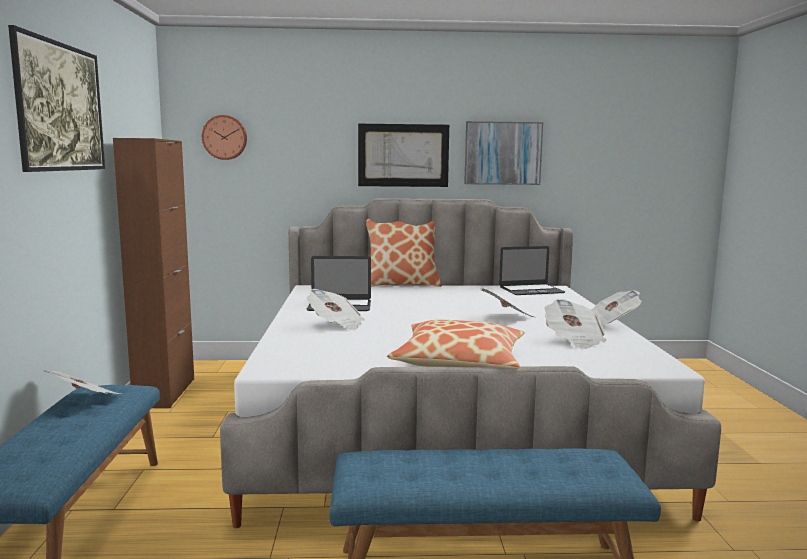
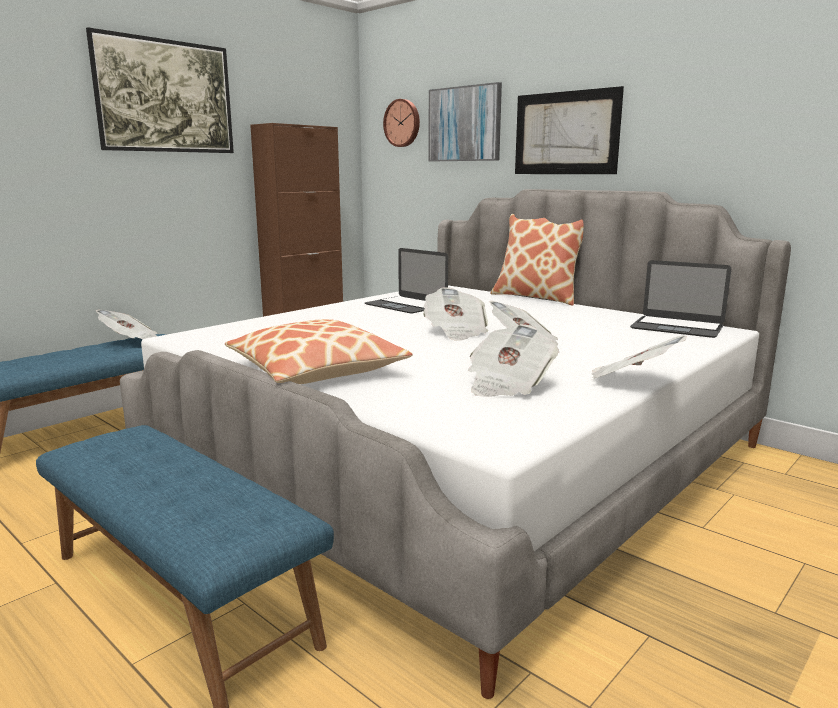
camera: 45 degrees right, 5 degrees up
(336, 324) = (344, 318): newspaper -> newspaper (455, 332)
(502, 153) = (696, 123): picture -> picture (464, 124)

